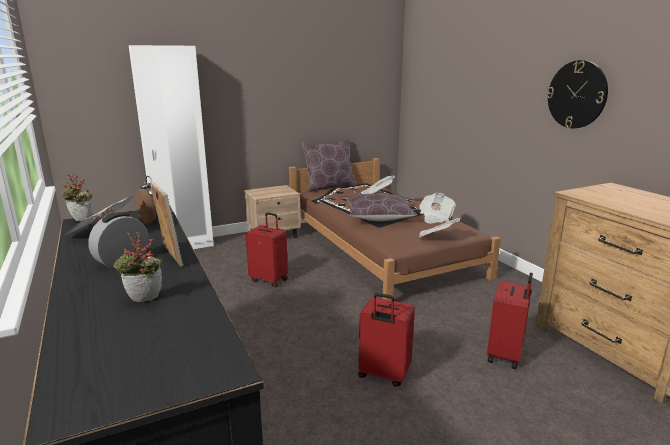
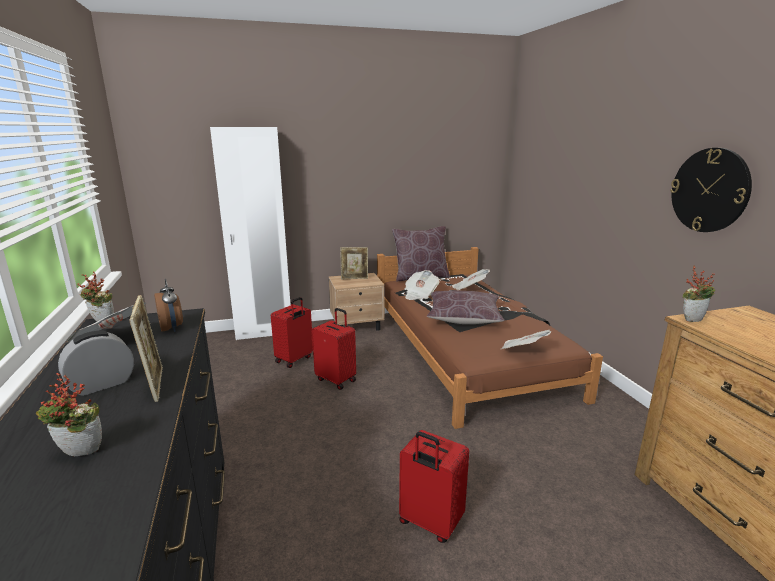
camera: 10 degrees right, 0 degrees up
(270, 190) = (354, 278): none -> picture frame
(435, 218) = (528, 323): newspaper -> newspaper (419, 295)
(506, 355) = (589, 514): red suitcase -> red suitcase (294, 360)
(573, 192) = (692, 319): none -> potted plant

